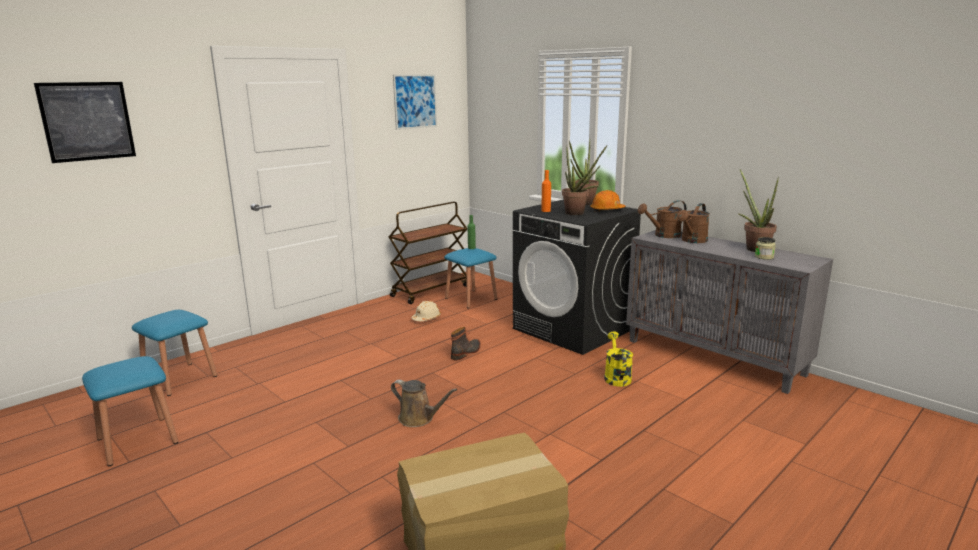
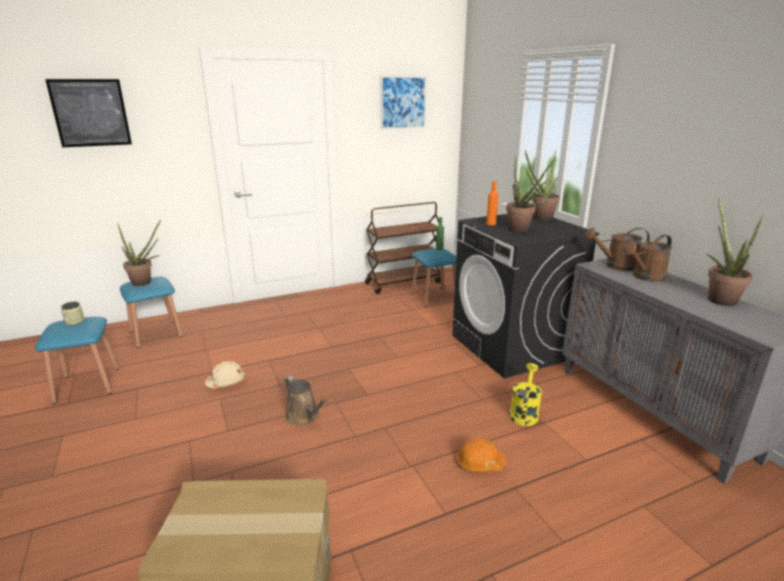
camera: 20 degrees right, 5 degrees up
(169, 316) = (145, 282): none -> potted plant
(426, 318) = (381, 310): beige hard hat -> beige hard hat (226, 382)
(466, 352) = (393, 353): boot -> none
(607, 210) = (557, 230): orange hard hat -> orange hard hat (480, 463)
(764, 257) = (723, 313): jar -> jar (74, 321)

